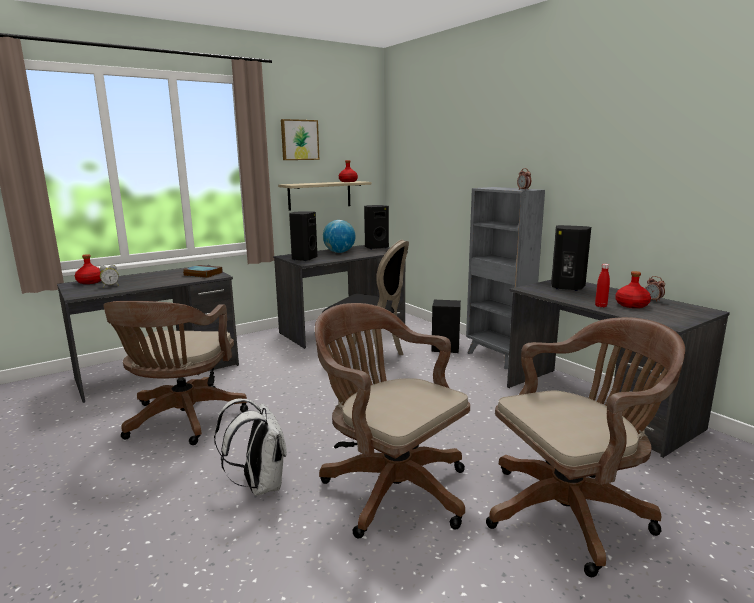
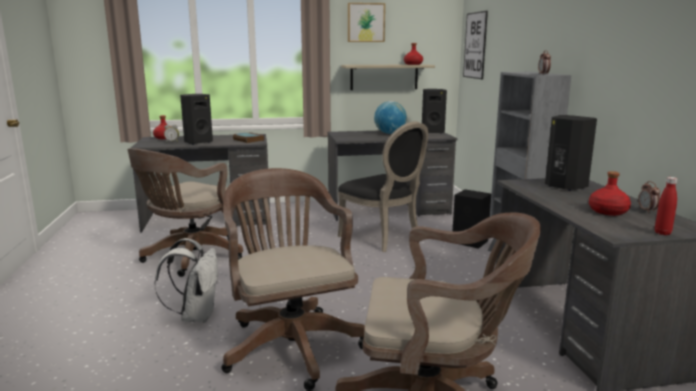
camera: 25 degrees right, 0 degrees up
(303, 259) = (348, 136): black speaker -> black speaker (197, 142)
(407, 162) = (475, 45): none -> picture
(600, 306) = (567, 207): red bottle -> red bottle (662, 233)

